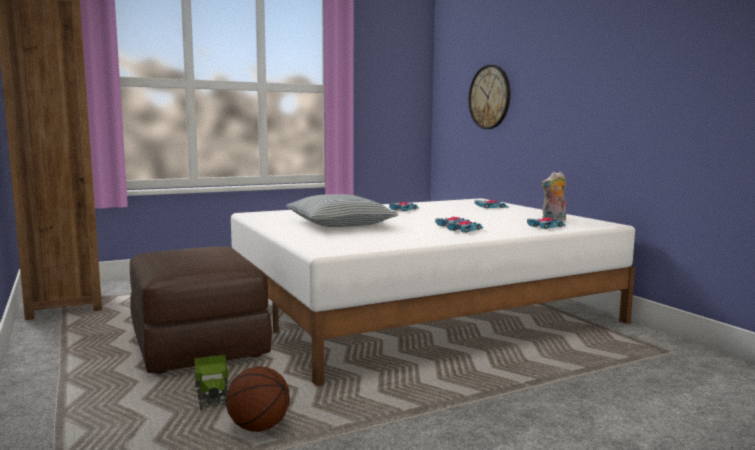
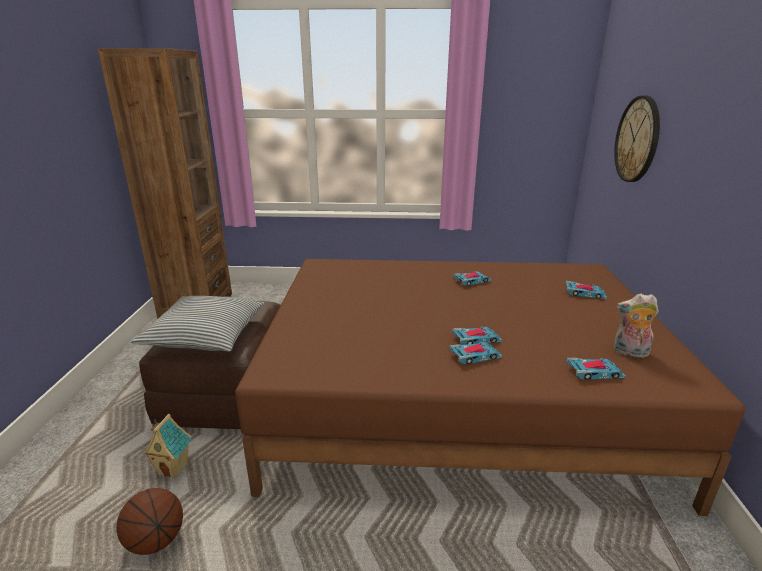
camera: 30 degrees right, 15 degrees up
(212, 392) = (174, 469): toy truck -> toy house
(339, 224) = (363, 305): pillow -> pillow (205, 334)
(421, 310) = (458, 399): white bed -> brown bed

